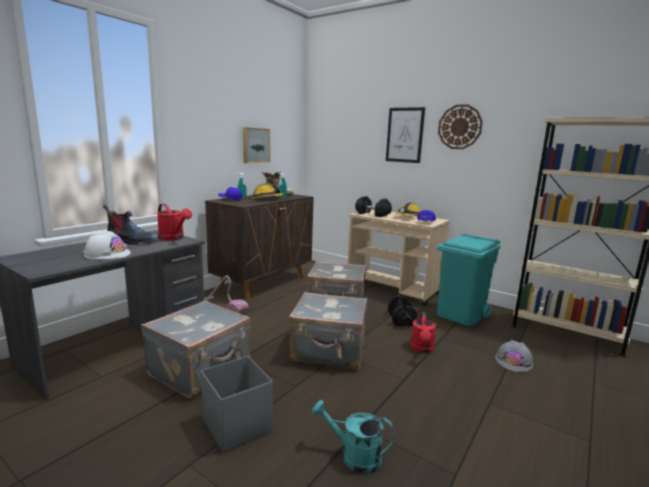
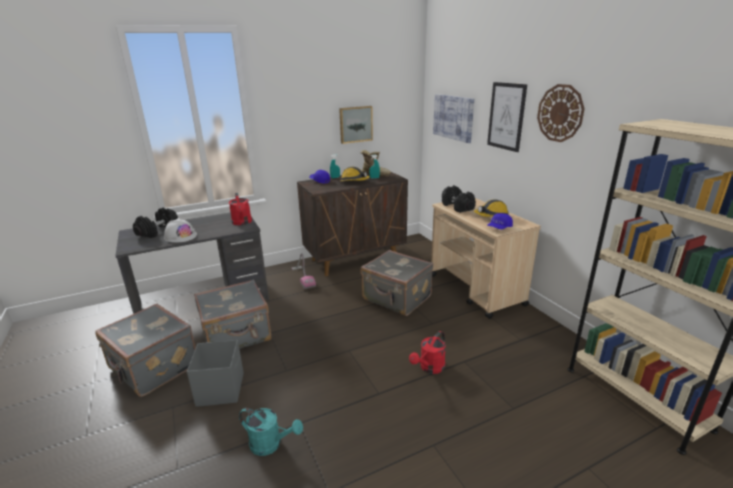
camera: 30 degrees right, 10 degrees up
(131, 241) = (211, 223): boot -> none
(329, 352) = (342, 346): grey suitcase -> grey suitcase (153, 368)
(343, 142) = (453, 117): none -> picture
(353, 456) = (271, 444): turquoise watering can -> turquoise watering can turned 150 degrees clockwise
(400, 319) = (444, 328): black dumbbell -> black dumbbell (158, 231)
(460, 315) = (519, 339): turquoise trash can -> none
(513, 361) = (515, 411): grey hard hat -> none

